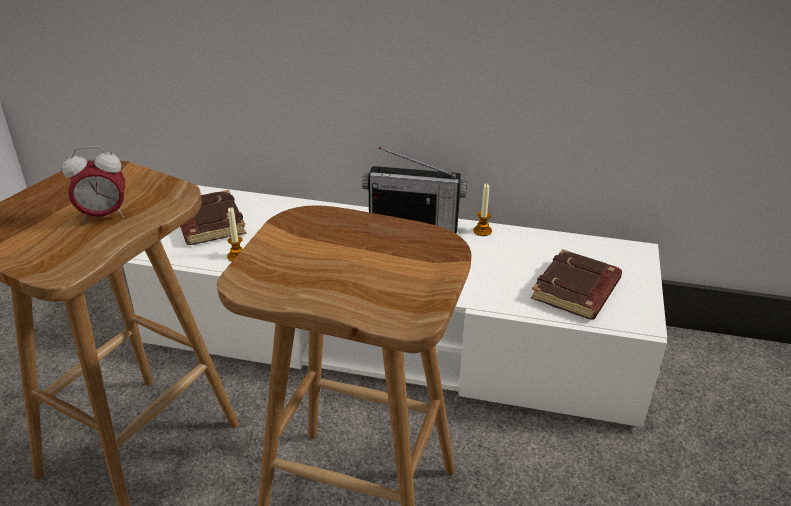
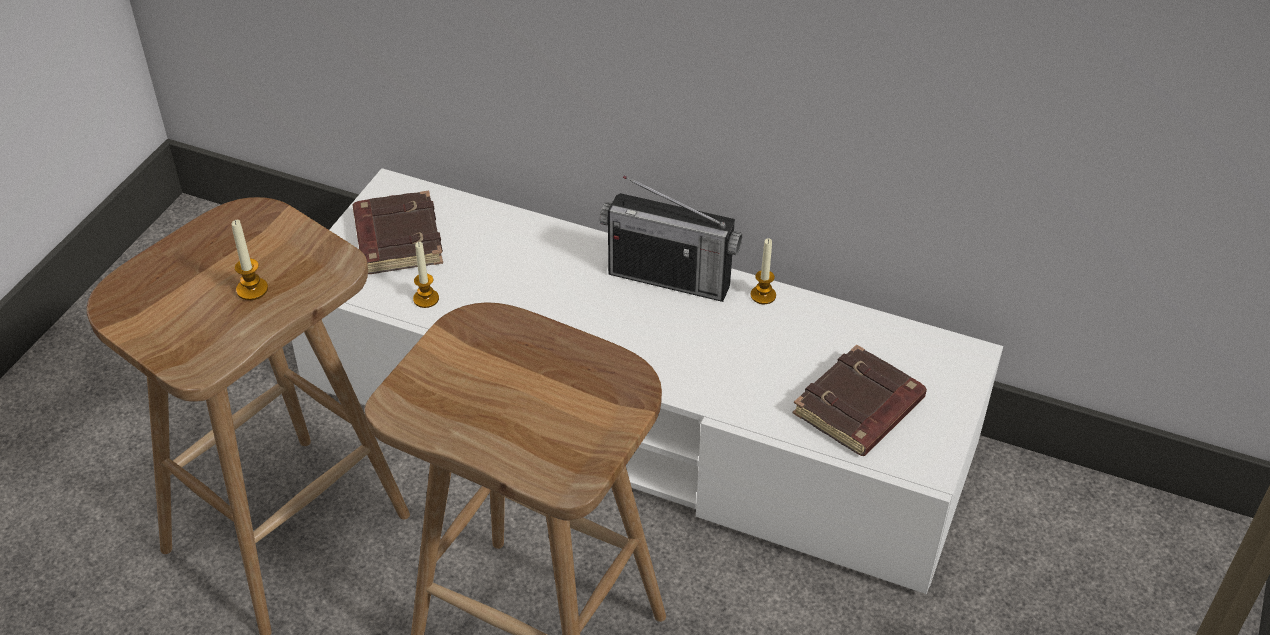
camera: 10 degrees right, 10 degrees up
(104, 215) = (252, 289): alarm clock -> candle

